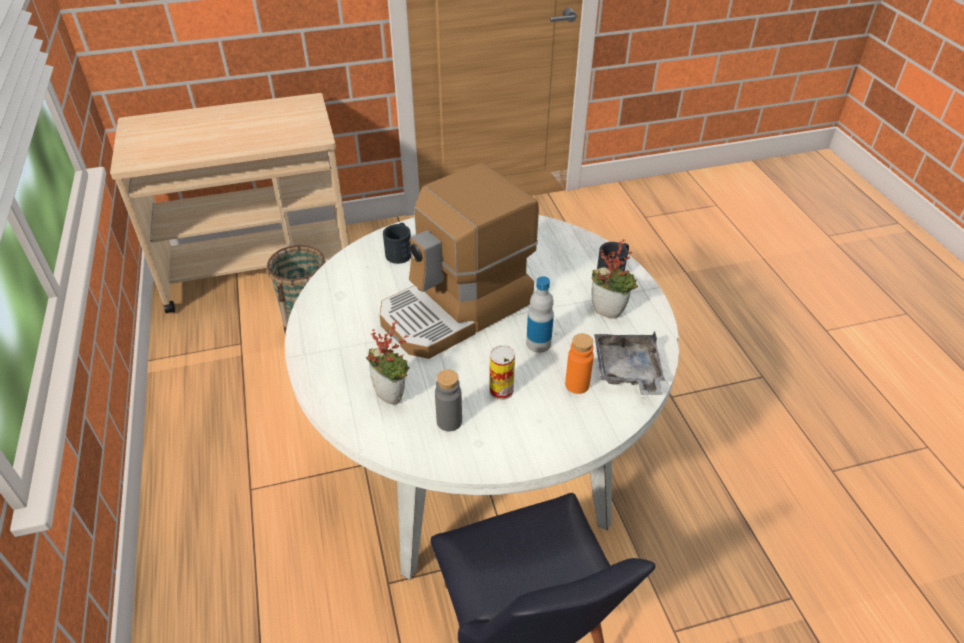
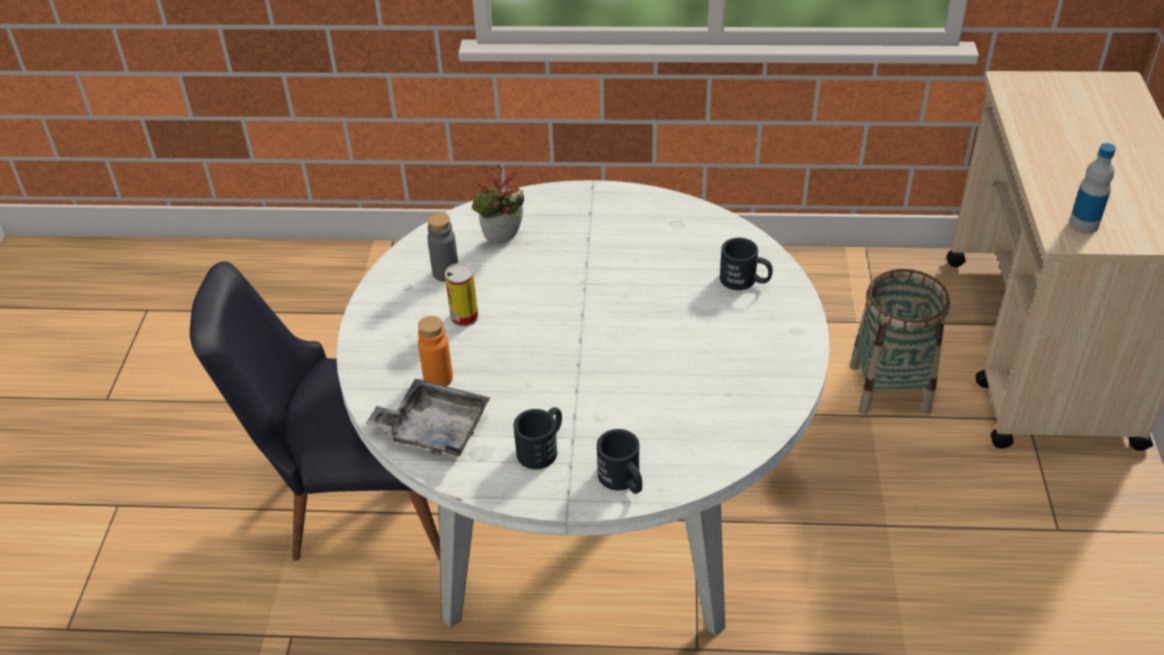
camera: 110 degrees right, 0 degrees up
(457, 310) = (609, 309): coffee machine -> none
(538, 343) = (519, 364): bottle -> bottle (1083, 224)
(610, 311) = (542, 447): potted plant -> black mug

